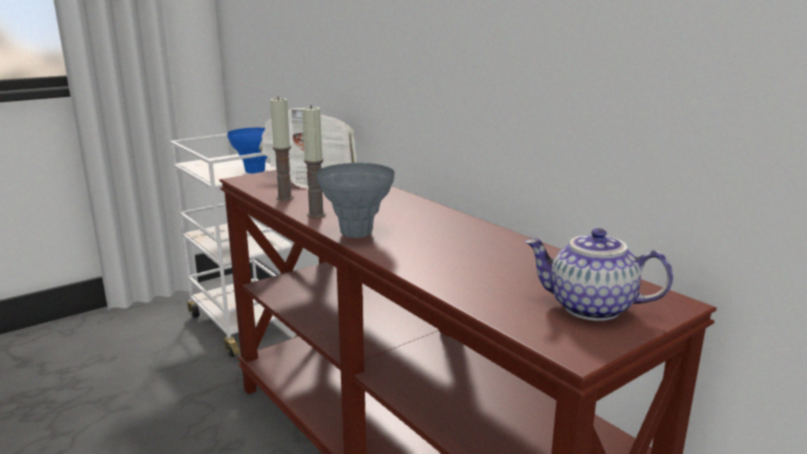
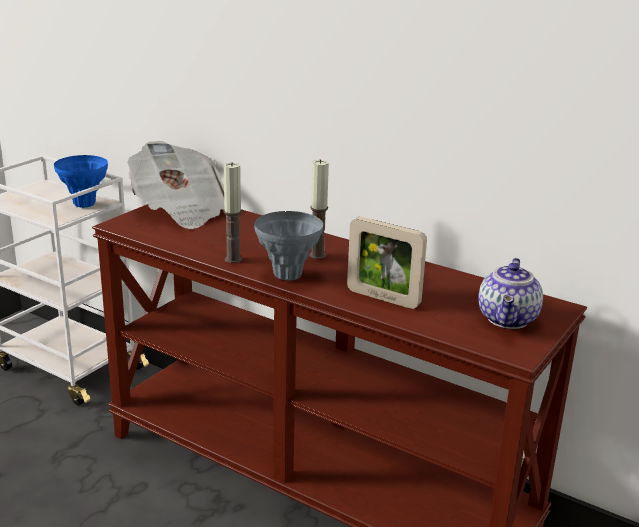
camera: 20 degrees left, 5 degrees up
(284, 198) = (185, 243): candle -> candle (317, 255)
(443, 266) = (383, 298): none -> picture frame
(590, 308) = (509, 320): teapot -> teapot turned 75 degrees counterclockwise

